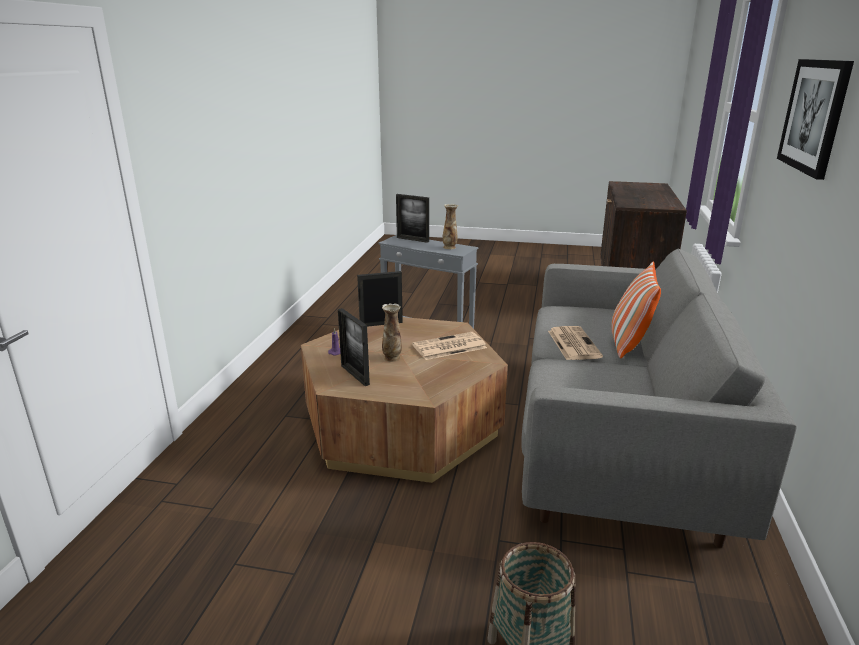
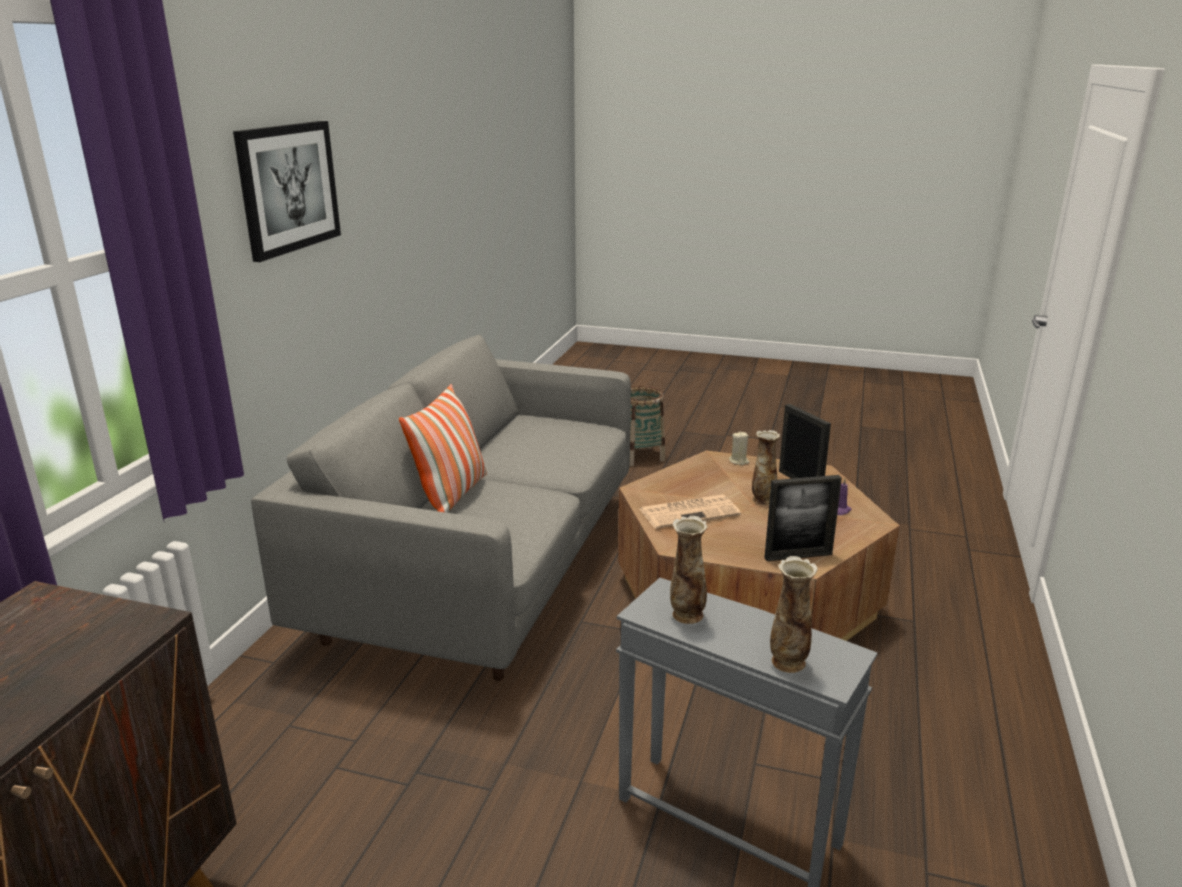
camera: 175 degrees left, 0 degrees up
(403, 394) = (739, 461): none -> beige candle
(412, 239) = (788, 663): picture frame -> vase
(573, 343) = (525, 498): newspaper -> none

